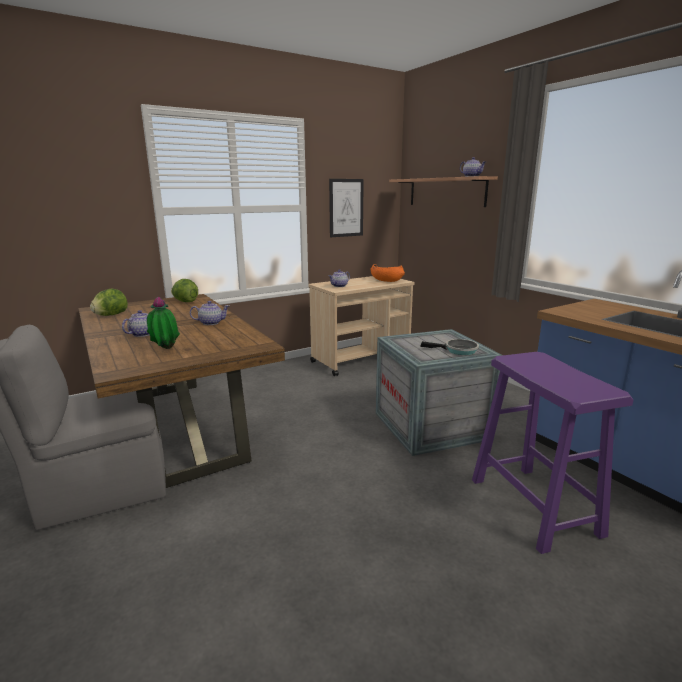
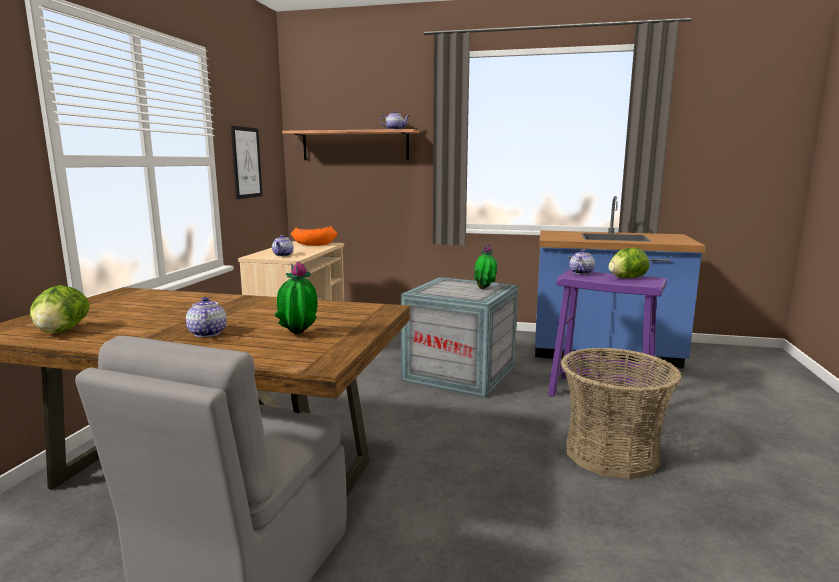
camera: 45 degrees left, 5 degrees down
(185, 302) = (131, 298): lettuce -> lettuce (626, 278)
(211, 323) = (256, 306): teapot -> teapot (581, 273)
(424, 564) = (611, 453): none -> basket
(458, 350) = (485, 289): frying pan -> potted plant

